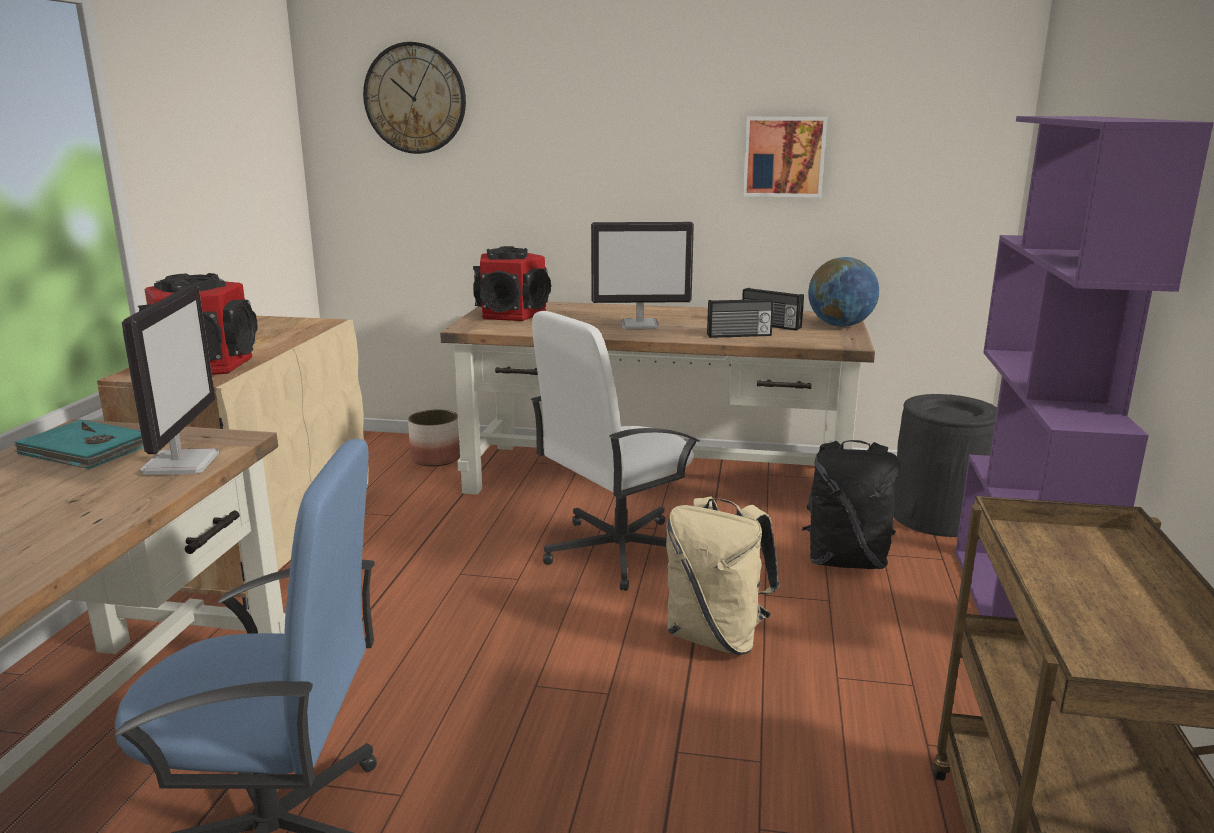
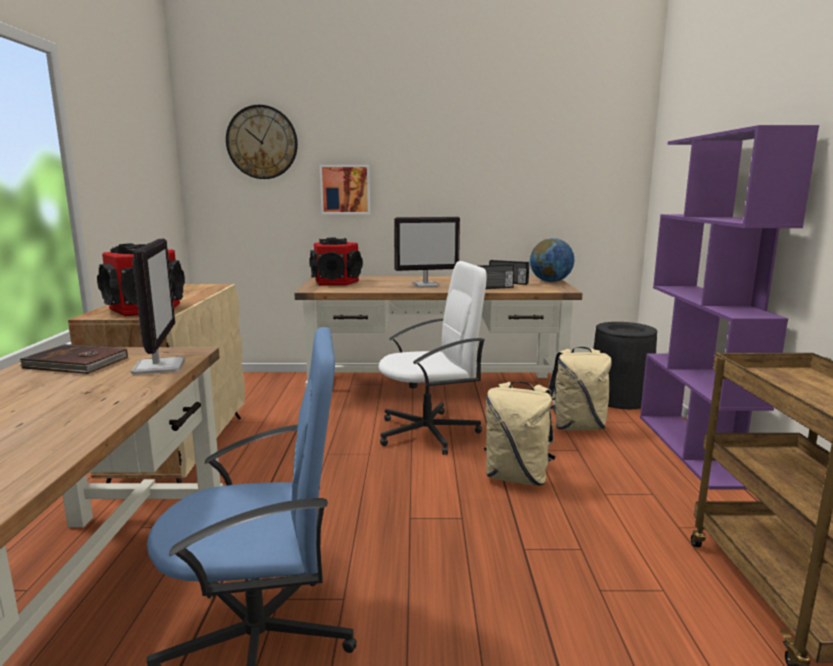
camera: 10 degrees left, 5 degrees down
(84, 450) = (75, 363): turquoise book -> brown book
(436, 458) = (281, 385): planter -> none
(617, 552) = (429, 432): white office chair -> white office chair turned 150 degrees counterclockwise
(784, 156) = (506, 178): picture -> picture (345, 189)
(846, 561) = (577, 427): black backpack -> beige backpack

